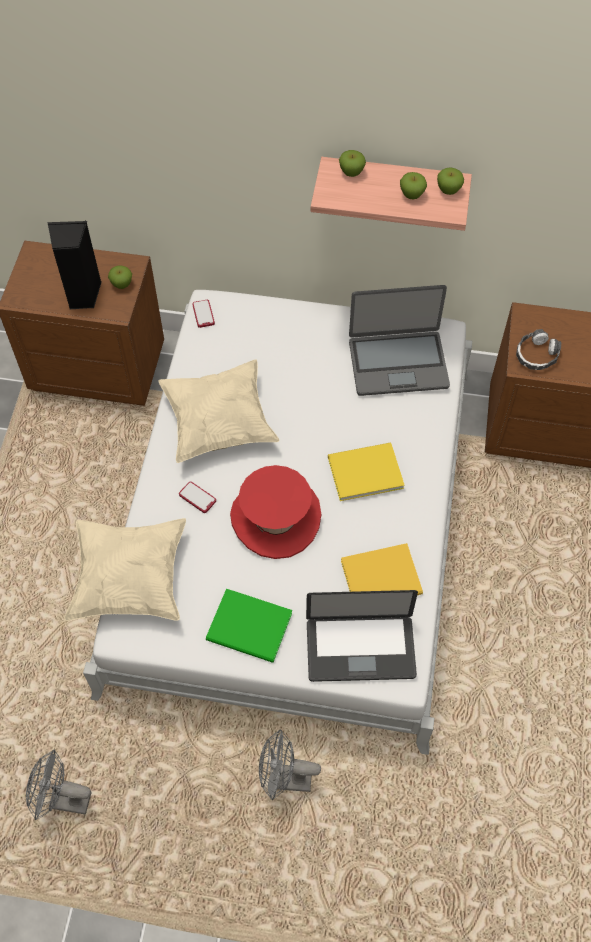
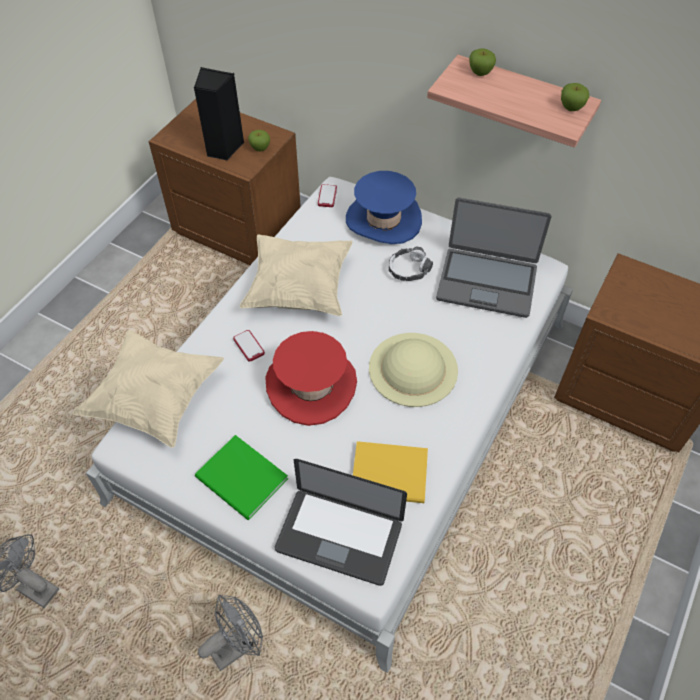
camera: 20 degrees right, 5 degrees down
(271, 324) = (383, 220): none -> blue hat
(284, 779) = (237, 644): grey fan -> grey fan turned 120 degrees clockwise
(362, 471) = (413, 369): yellow book -> beige hat
(411, 195) = (531, 103): apple -> none
(536, 355) = (625, 306): headphones -> headphones (409, 269)

